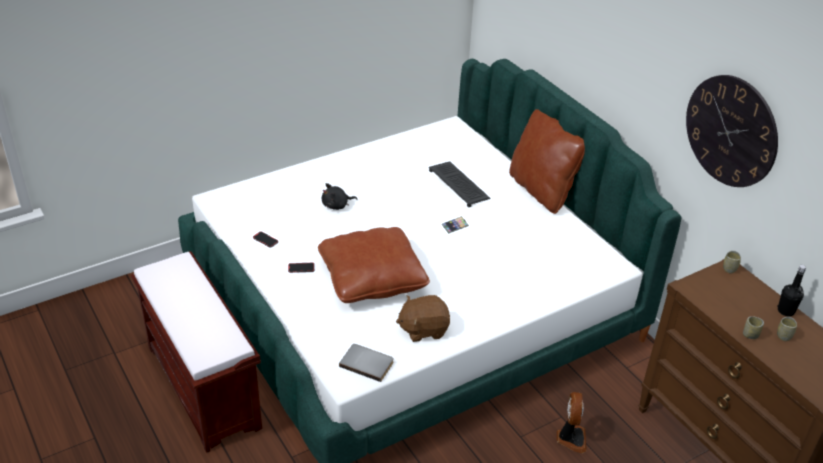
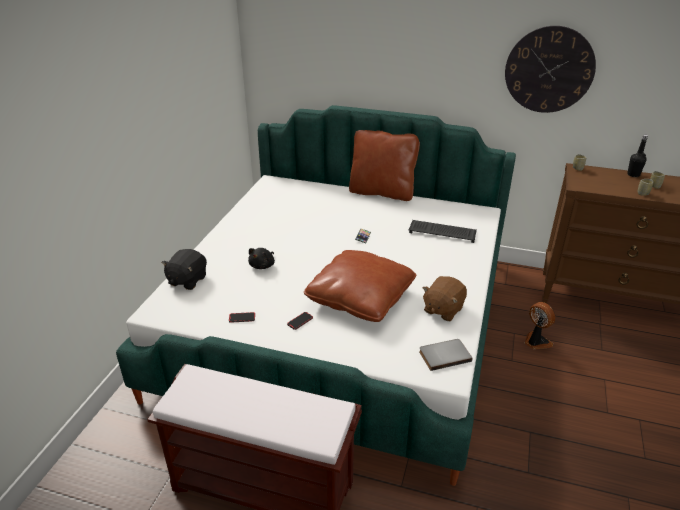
camera: 40 degrees left, 5 degrees down
(267, 186) = (187, 280): none -> black plush toy
(460, 185) = (328, 212): keyboard -> keyboard (443, 232)

